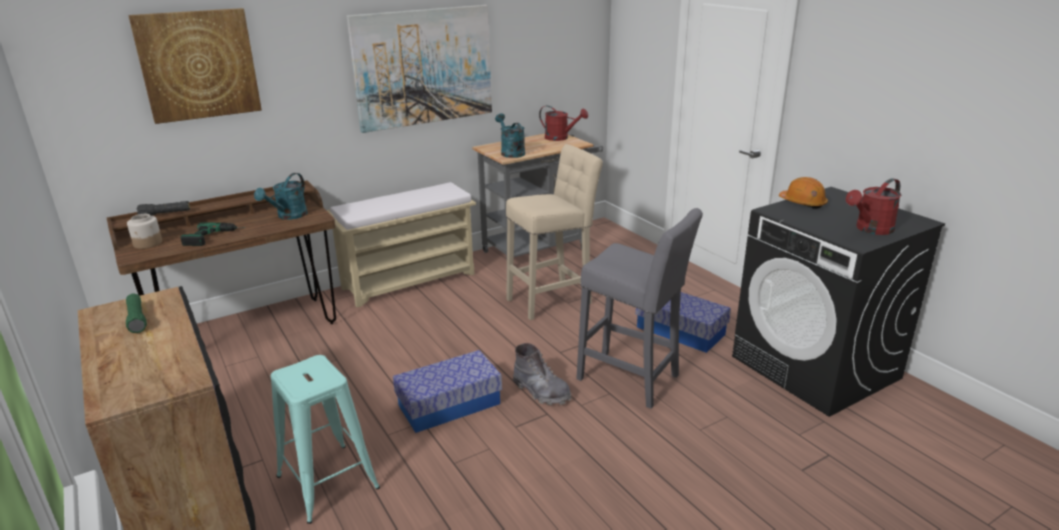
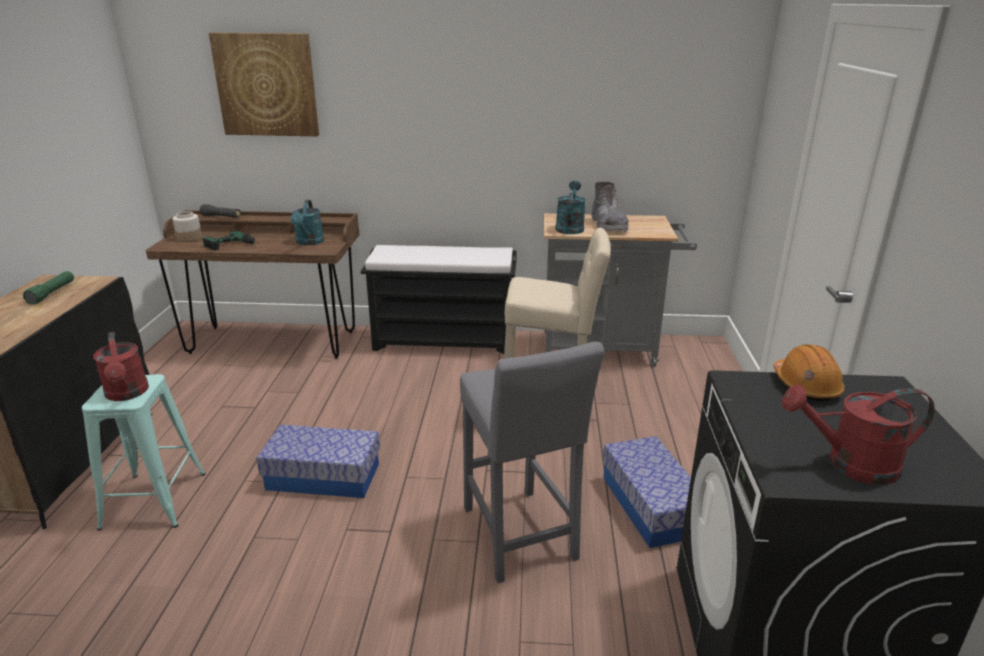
camera: 35 degrees right, 0 degrees up
(288, 216) = (309, 242): turquoise watering can -> turquoise watering can turned 60 degrees counterclockwise
(410, 280) = (444, 341): beige bench -> black bench
(423, 67) = (494, 115): picture -> none
(541, 391) = (415, 504): grey boot -> grey boot (608, 226)
(561, 138) = (652, 224): red watering can -> red watering can (127, 394)

